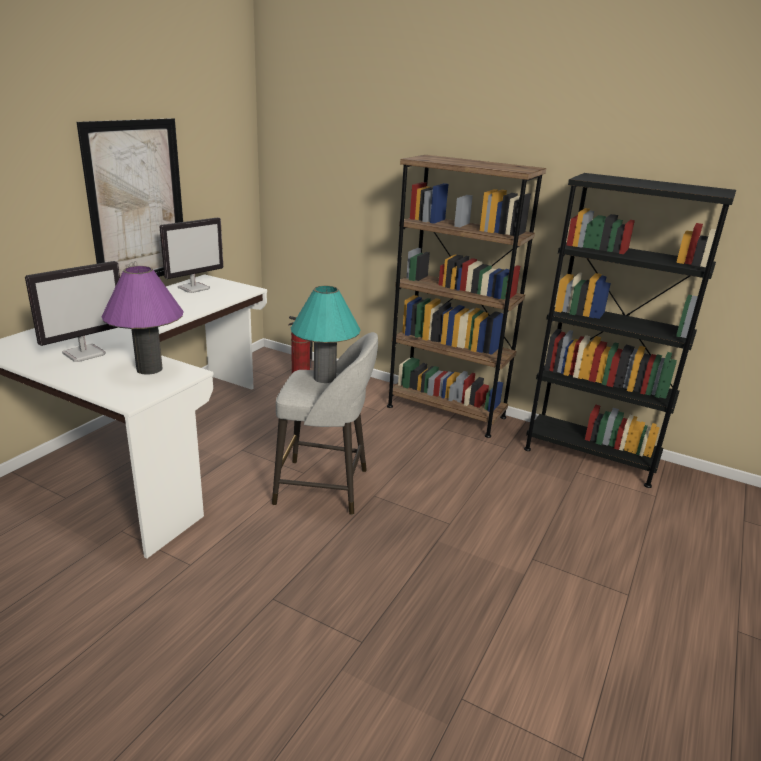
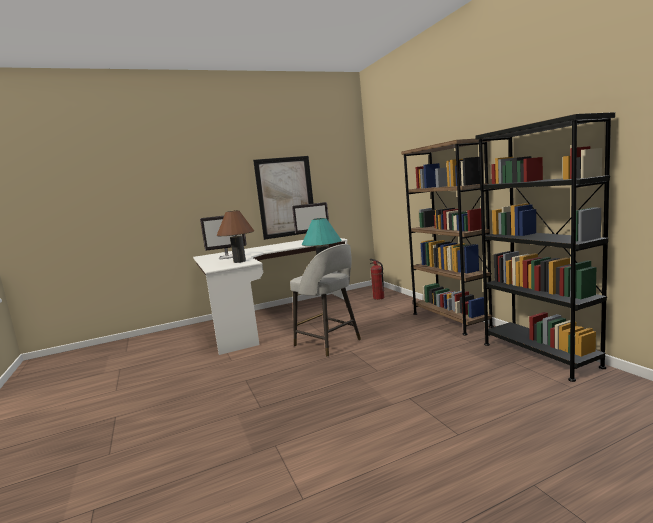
camera: 40 degrees right, 15 degrees down
(149, 369) = (239, 261): purple table lamp -> brown table lamp

